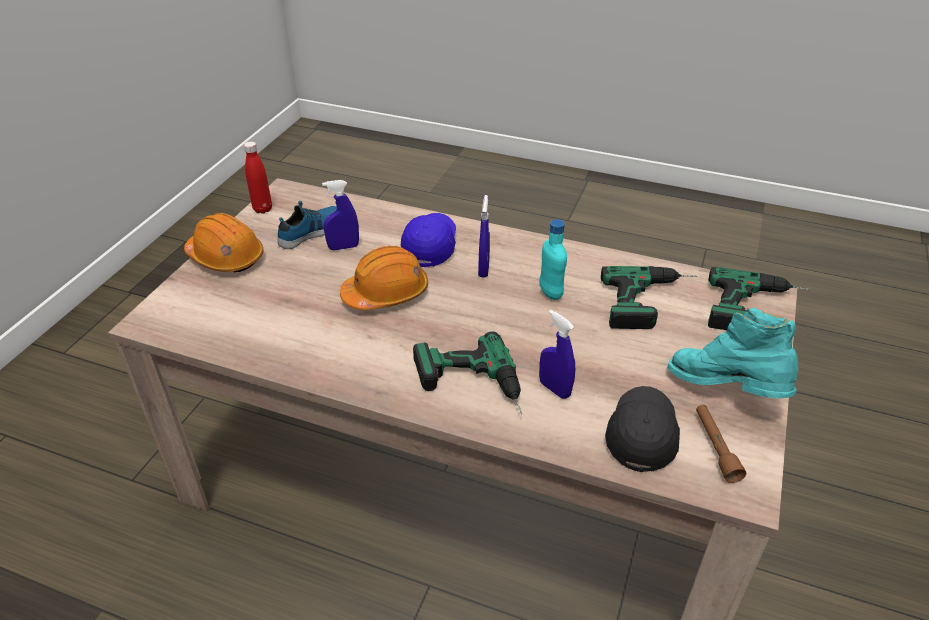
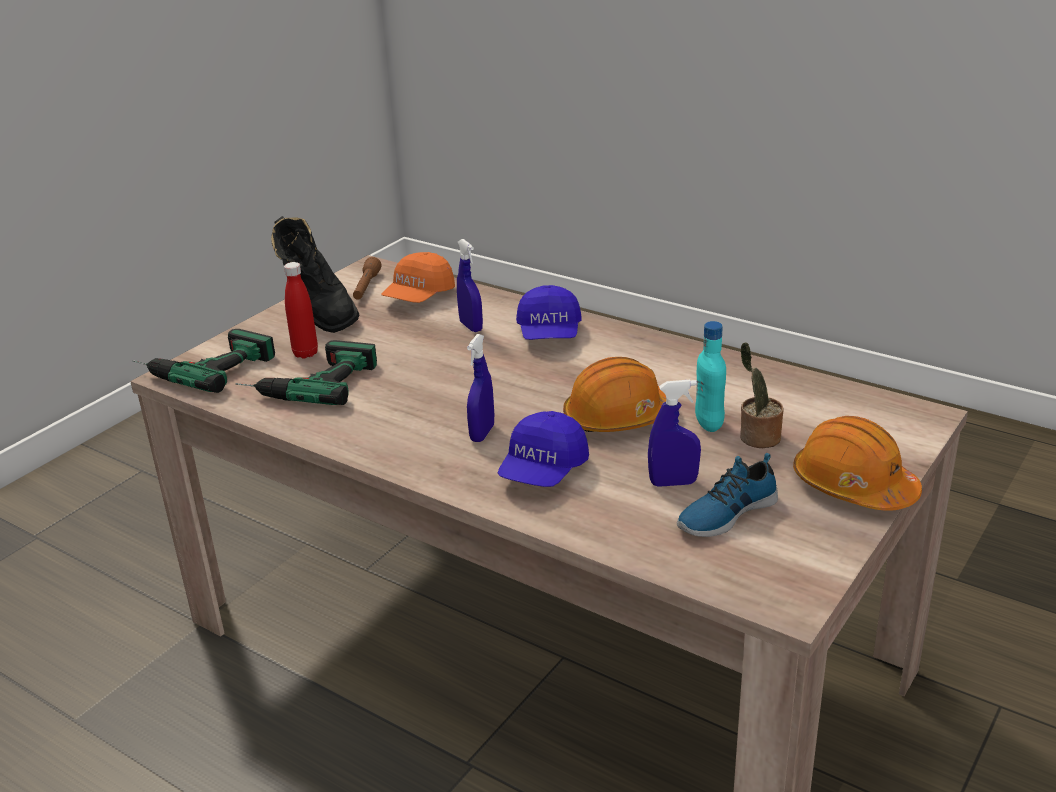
camera: 165 degrees left, 10 degrees down
(262, 209) = (820, 566): red bottle -> red bottle (305, 353)
(282, 287) = (757, 438): none -> potted plant
(471, 387) = (549, 333): power drill -> blue cap
(550, 292) = (415, 400): turquoise bottle -> turquoise bottle (709, 423)
(641, 435) = (419, 296): black cap -> orange cap
(725, 392) = (319, 313): turquoise boot -> black boot

